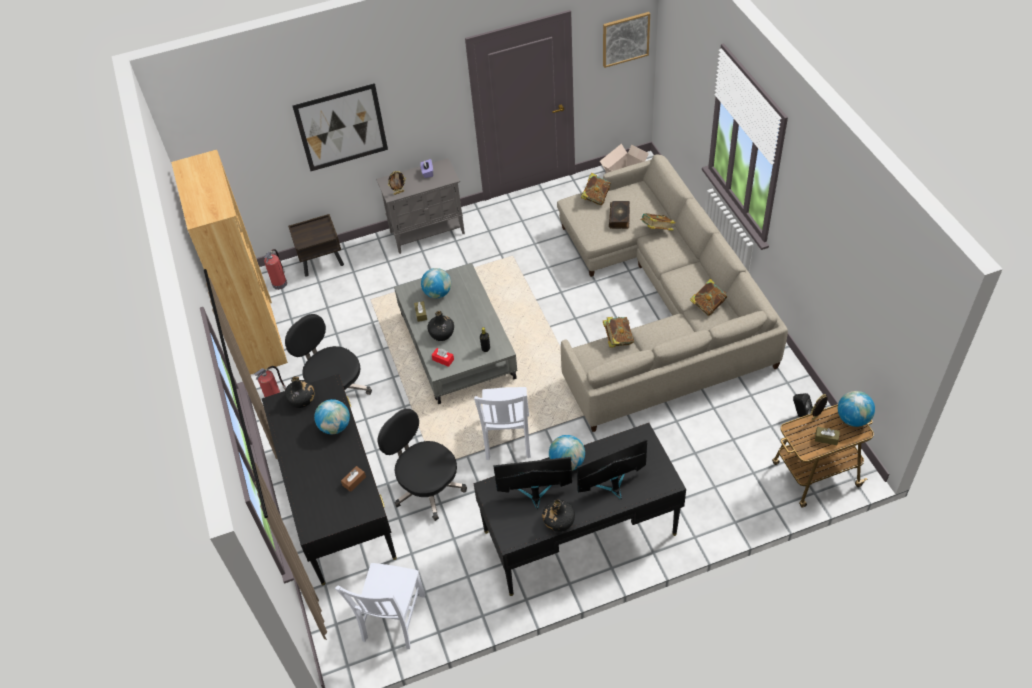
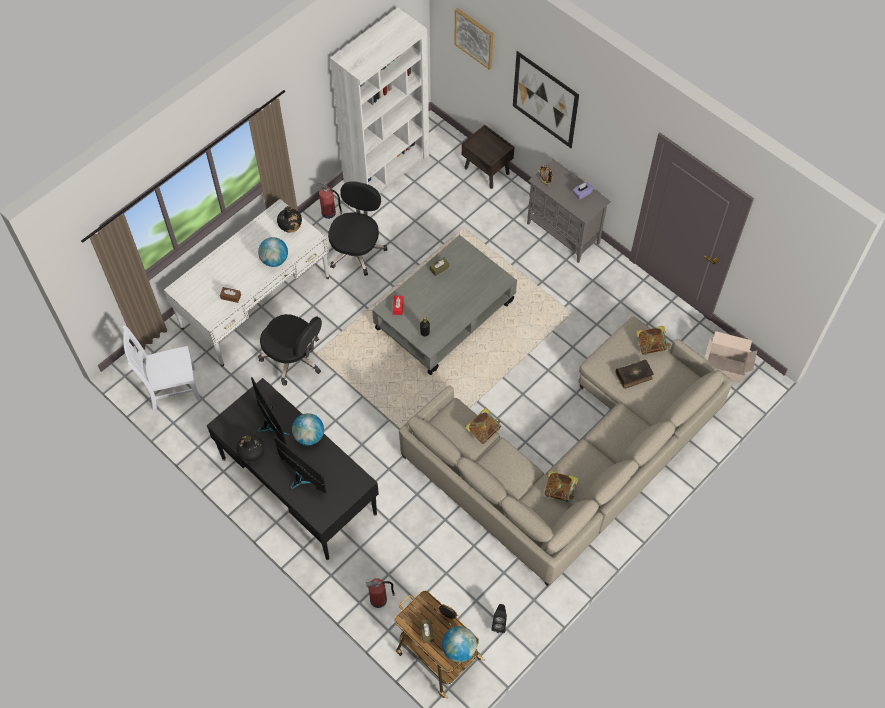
camera: 60 degrees right, 10 degrees up
(259, 335) = (387, 168): brown bookcase -> white bookcase
(280, 283) = (447, 154): fire extinguisher -> fire extinguisher (379, 599)
(338, 501) = (255, 302): black desk -> white desk
(427, 487) = (294, 358): black office chair -> black office chair turned 105 degrees clockwise
(437, 293) = (468, 270): globe -> none
(442, 333) = (425, 293): black bottle -> none
(507, 438) = (366, 395): white chair -> none
(625, 39) = (792, 268): picture -> picture (474, 38)
(657, 230) = (636, 414): book -> none

